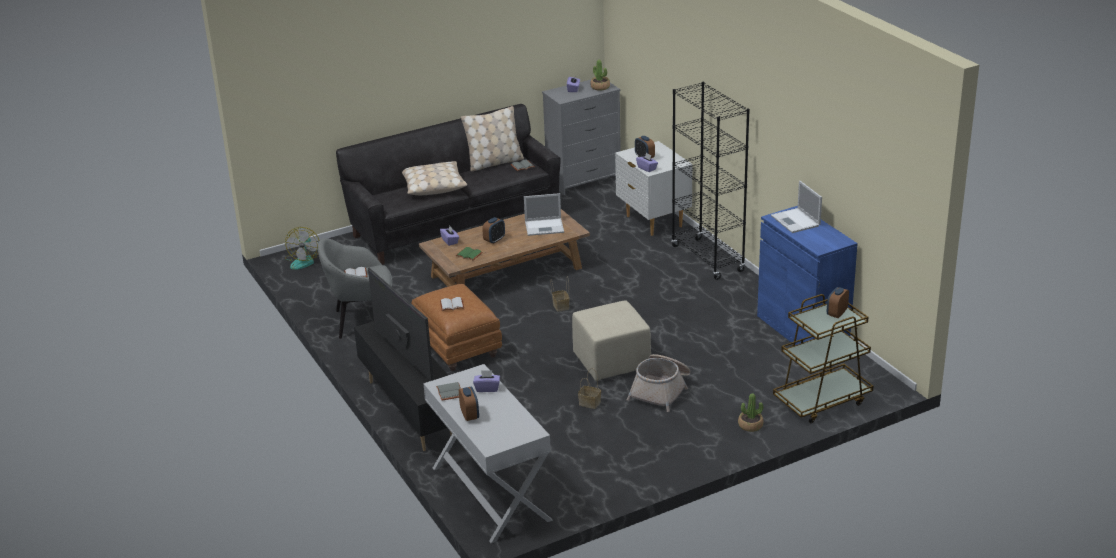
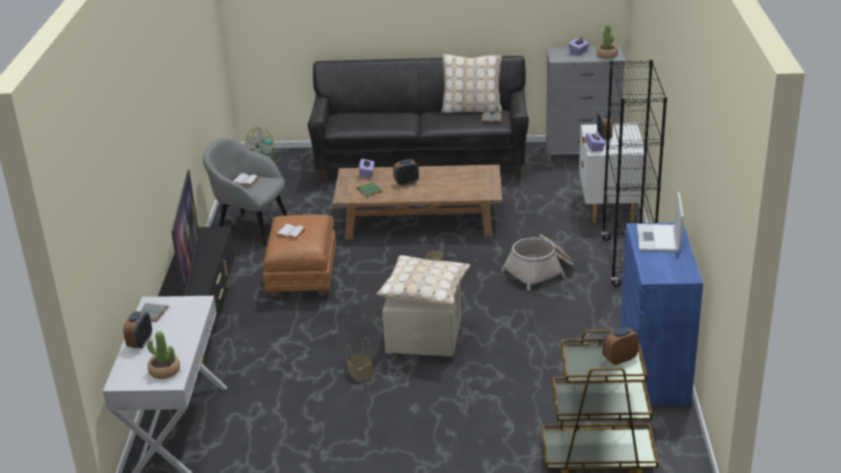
camera: 30 degrees right, 0 degrees up
(433, 186) = (393, 117): beige pillow -> beige pillow (425, 289)
(487, 388) = (187, 321): purple tissue box -> none
(545, 227) = (465, 183): laptop -> none
(661, 390) = (441, 385): basket -> basket (540, 271)
(750, 425) = (492, 457): potted plant -> potted plant (164, 371)

